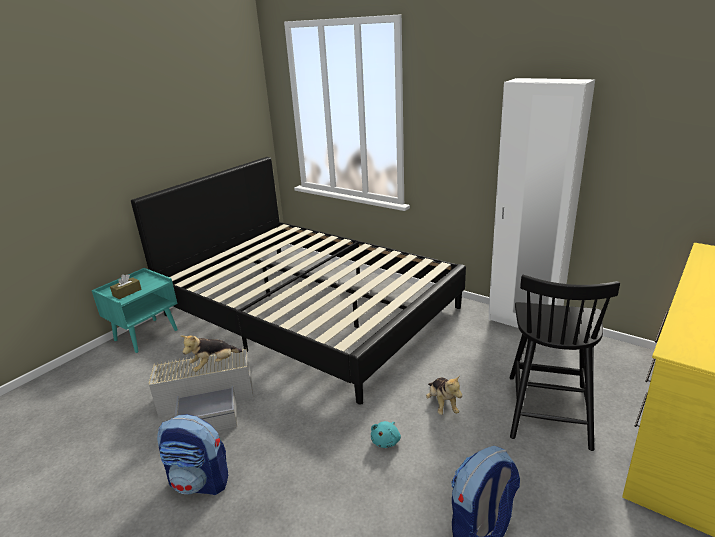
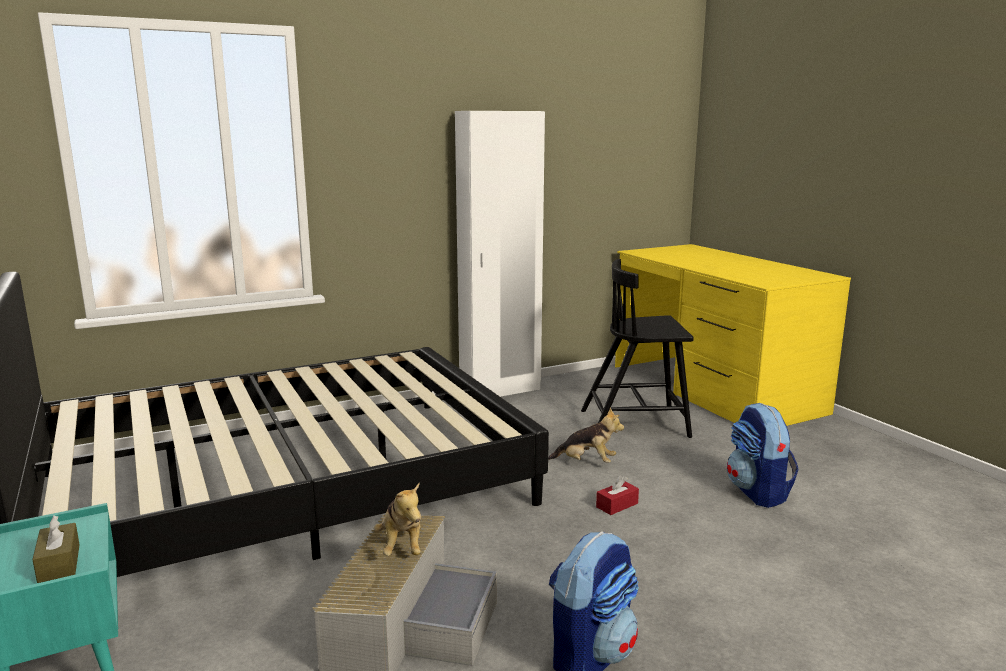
camera: 65 degrees left, 10 degrees down
(386, 441) = (617, 505): turquoise plush toy -> red tissue box
(548, 409) = (636, 423): black chair -> black chair turned 135 degrees clockwise

